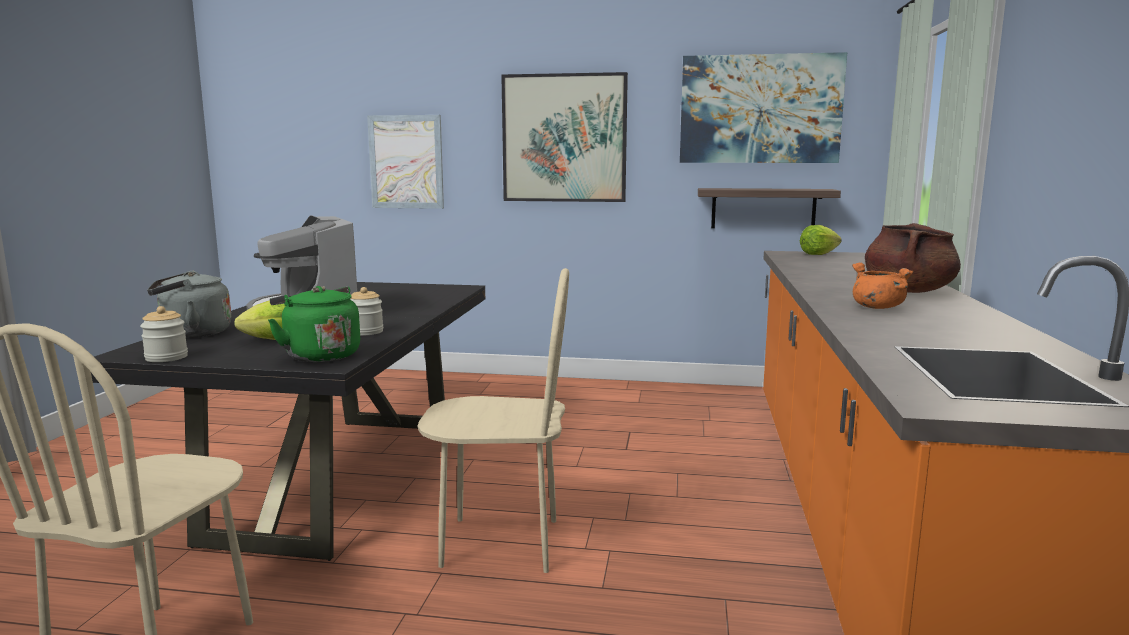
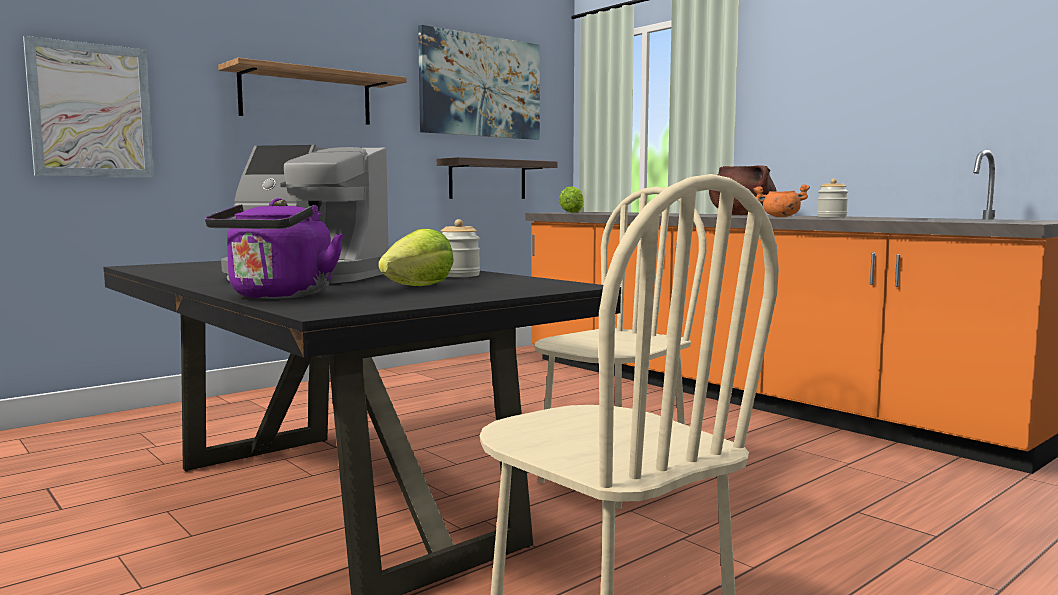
camera: 50 degrees left, 5 degrees down
(166, 357) = (396, 305): jar -> jar (831, 217)
(192, 333) = (278, 296): grey kettle -> purple kettle
(319, 355) = (528, 285): green kettle -> none
(564, 138) = (306, 97): picture -> shelf

